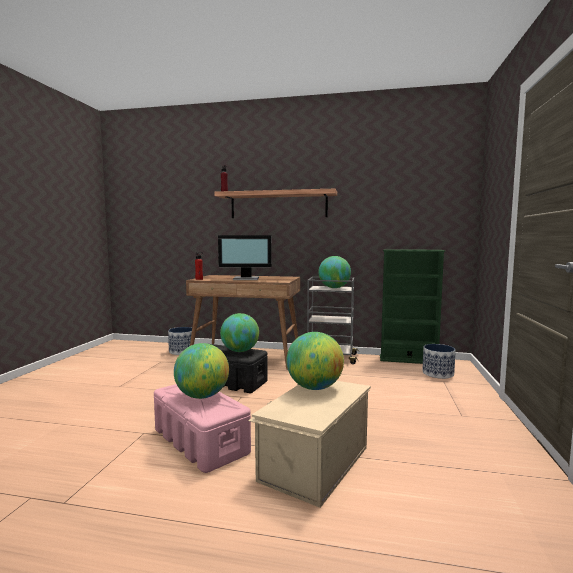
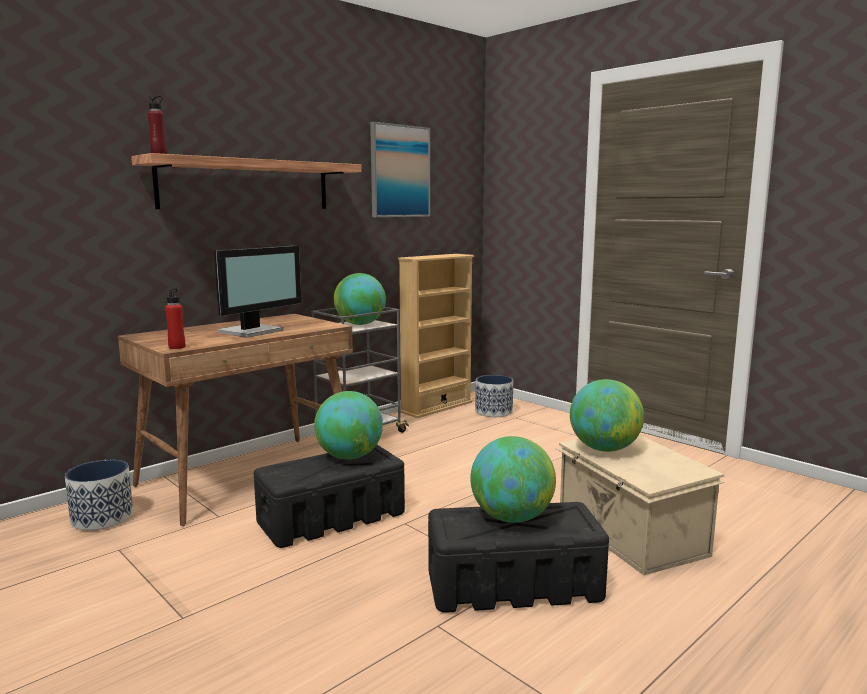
camera: 55 degrees left, 5 degrees up
(201, 441) = (515, 585): pink storage box -> black storage box
(389, 191) = (399, 171): none -> picture
(408, 360) = (436, 407): green bookcase -> beige bookcase

